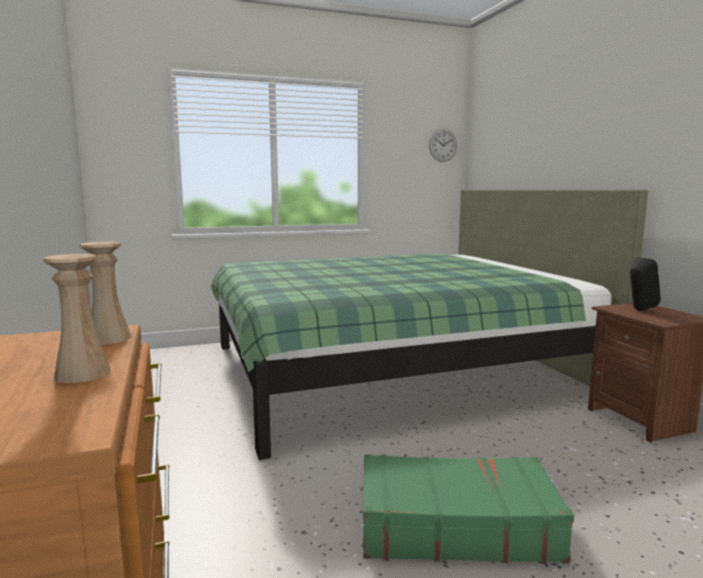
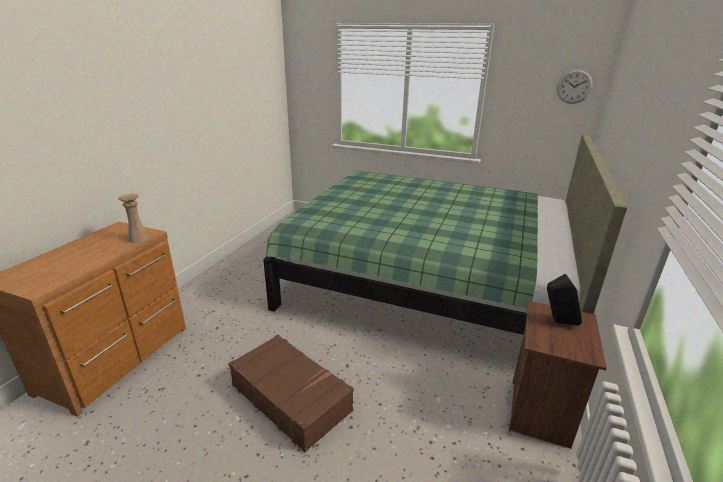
camera: 40 degrees right, 15 degrees up
(82, 373) = (92, 258): beige vase -> none
(455, 525) = (291, 397): green suitcase -> brown suitcase

